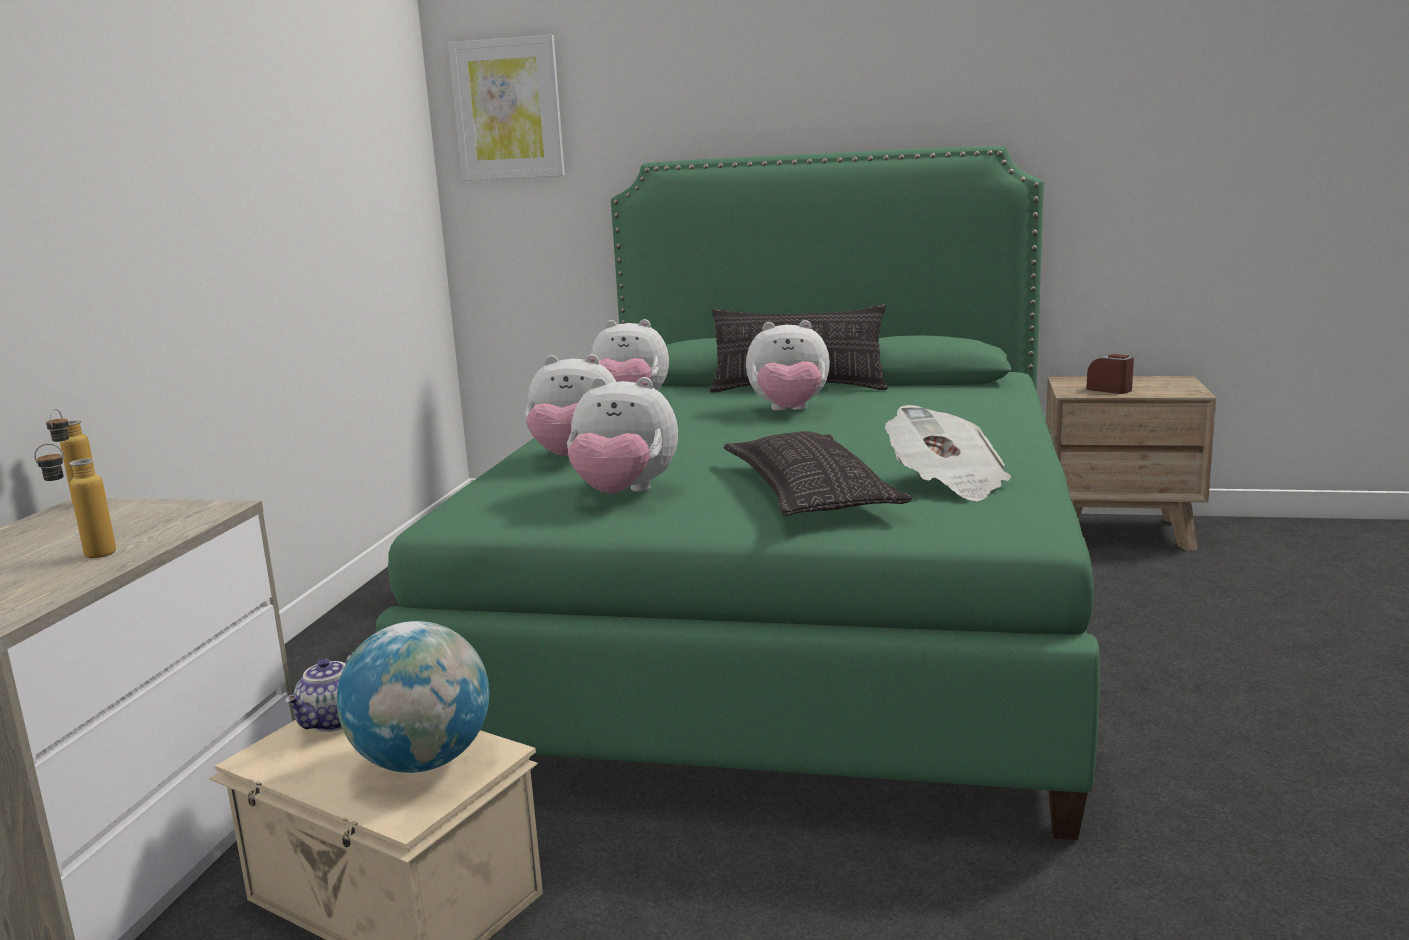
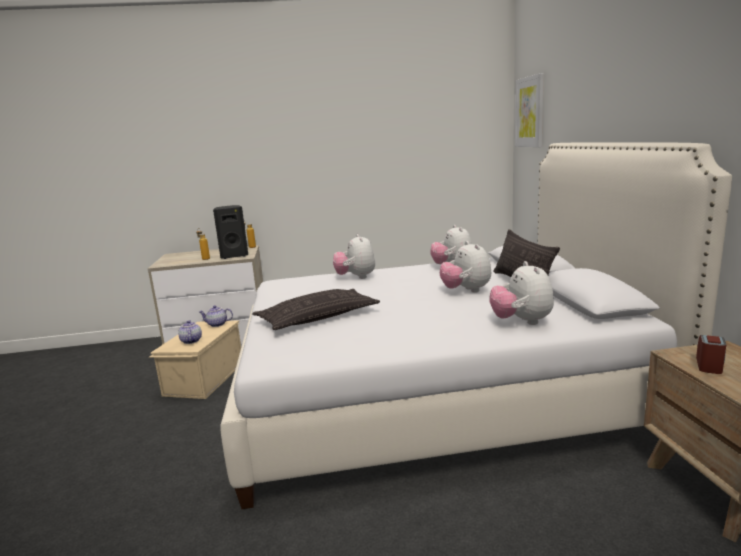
camera: 70 degrees right, 0 degrees up
(162, 521) = (234, 256): none -> black speaker
(423, 762) = (190, 341): globe -> teapot
(623, 494) = (303, 292): plush toy -> plush toy (521, 322)
(787, 620) = (436, 393): green bed -> white bed
(947, 484) = (339, 338): newspaper -> none

